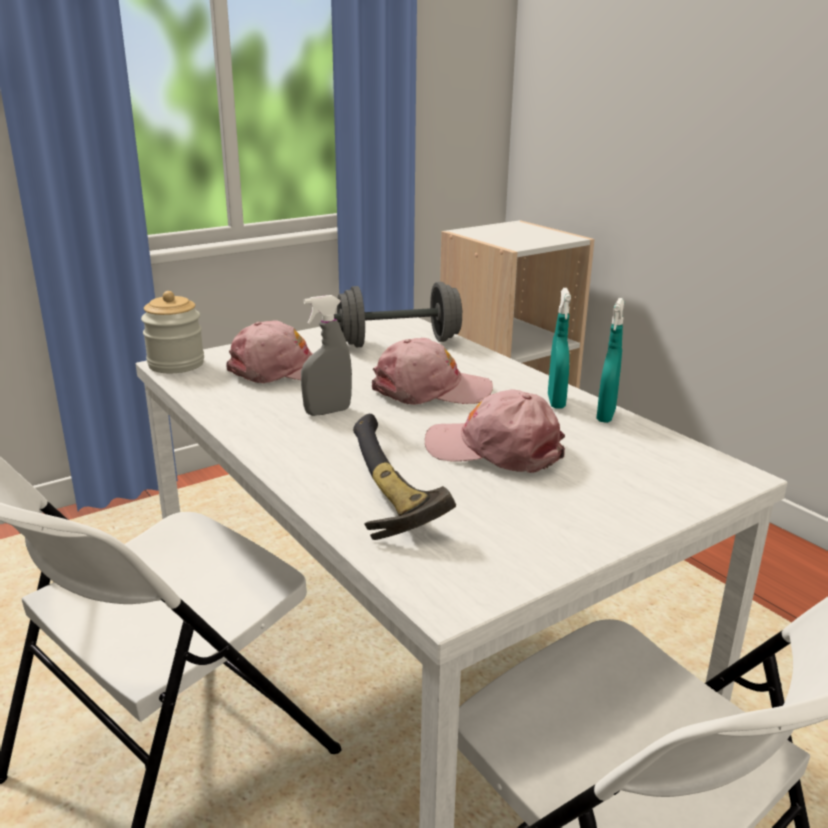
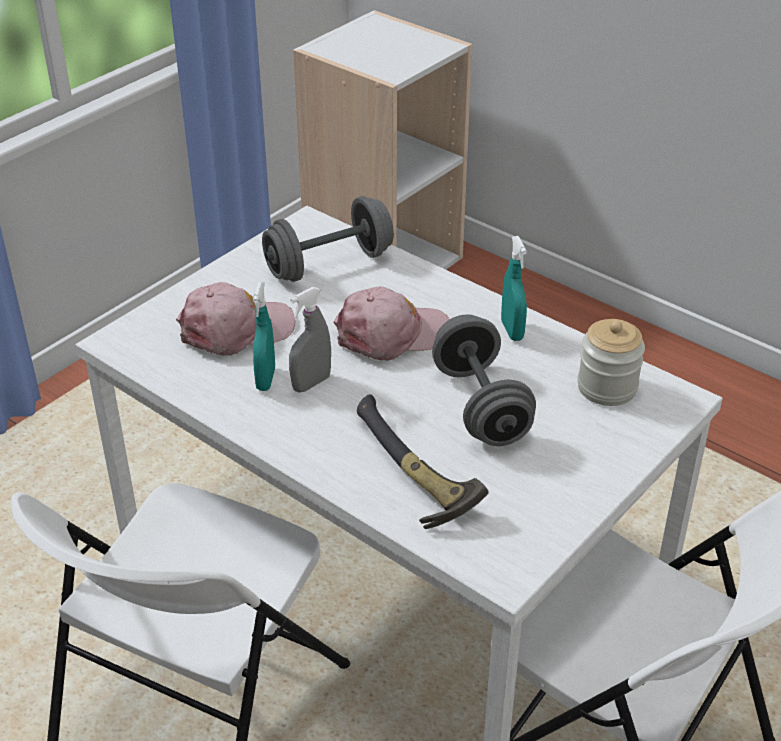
camera: 15 degrees left, 15 degrees up
(176, 364) = (121, 340): jar -> jar (607, 387)
(495, 449) = (480, 405): pink cap -> grey dumbbell
(606, 415) = (560, 342): turquoise spray bottle -> turquoise spray bottle (266, 379)

